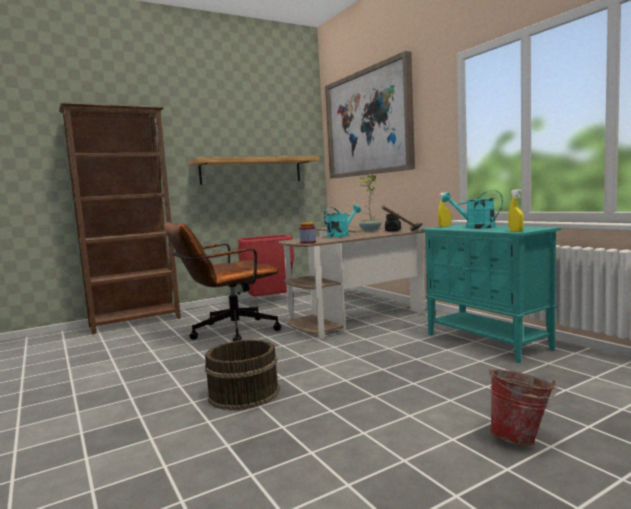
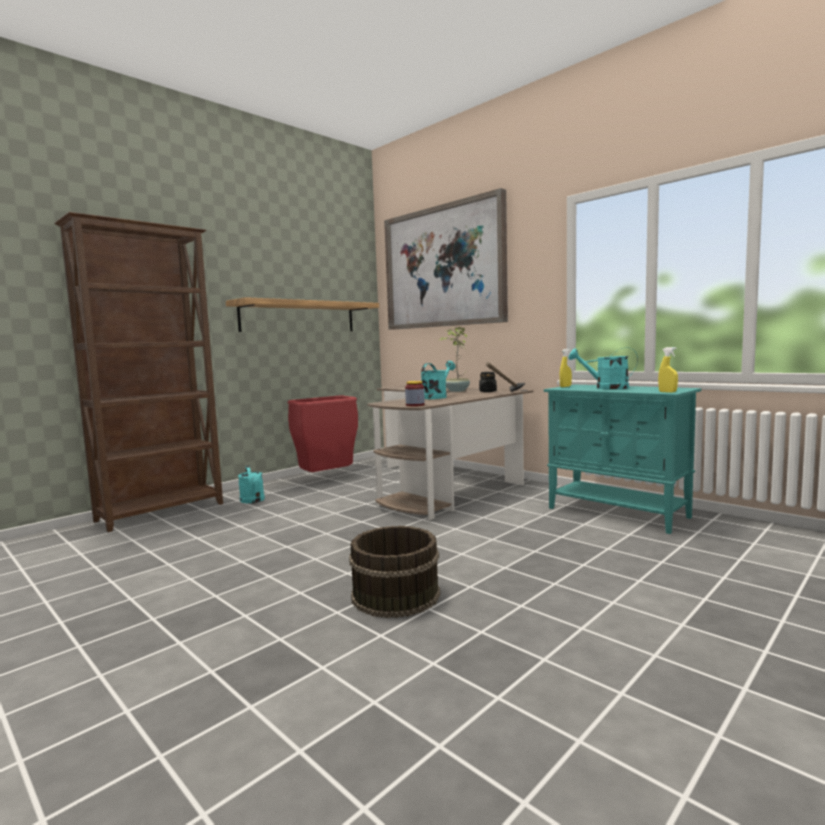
camera: 15 degrees left, 0 degrees up
(202, 317) = (253, 501): none -> turquoise watering can
(227, 332) = (304, 519): brown office chair -> none
(521, 438) = (748, 616): bucket -> none

